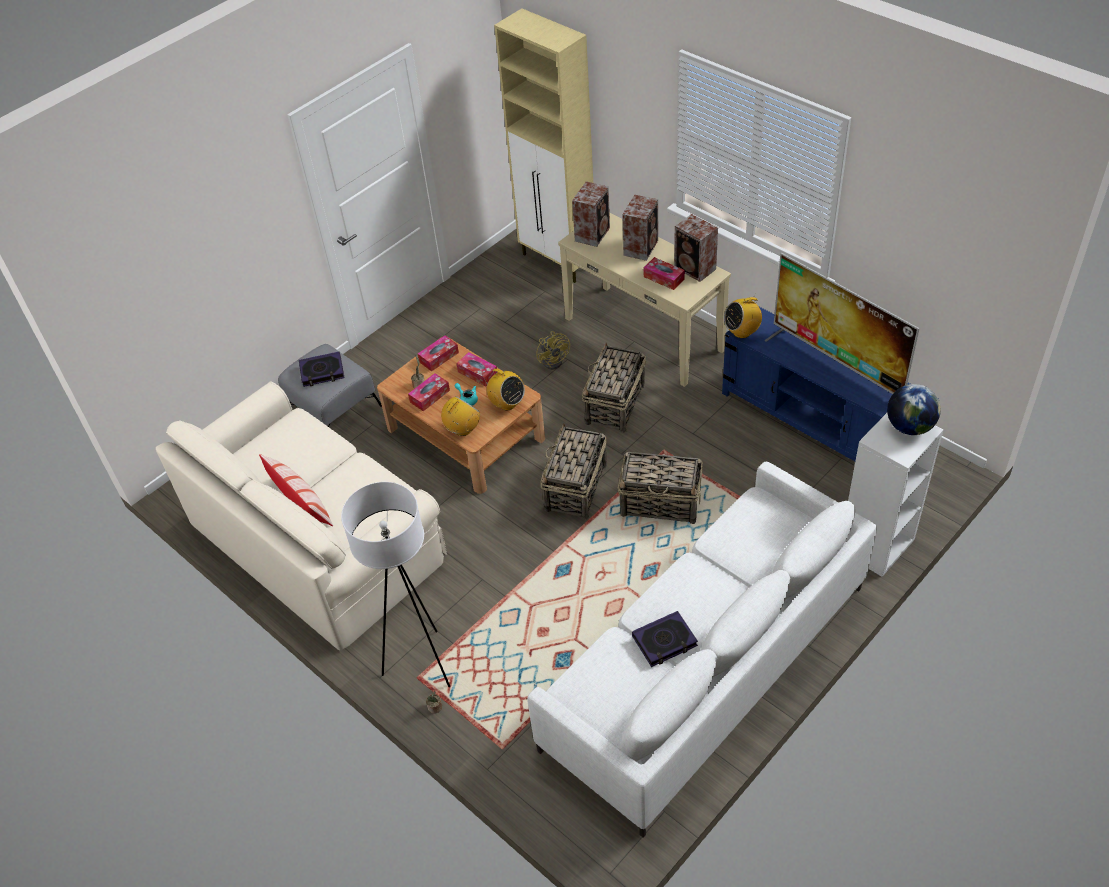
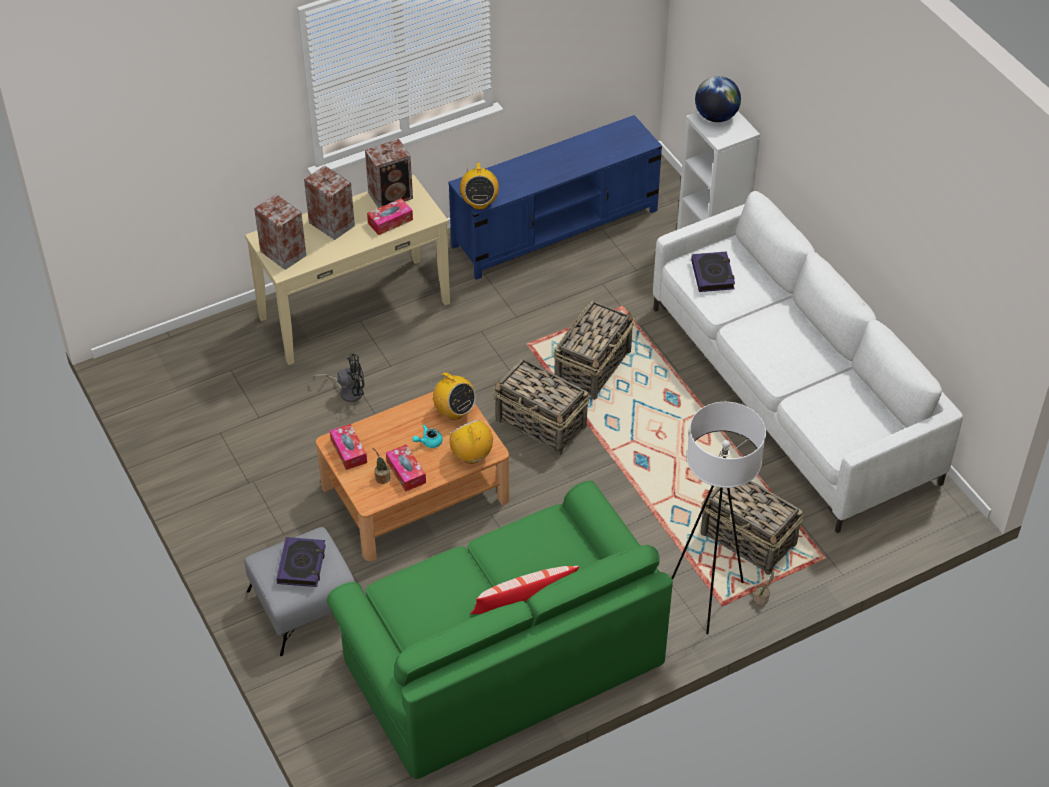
camera: 75 degrees left, 0 degrees up
(316, 539) = (501, 658): beige sofa -> green sofa
(477, 373) = (394, 424): tissue box -> none
(507, 403) = (454, 411): radio -> radio turned 75 degrees clockwise
(554, 360) = (347, 391): yellow fan -> black fan
(559, 261) = (188, 345): beige cabinet -> none
(614, 405) = (444, 362): basket -> basket (749, 540)
(664, 641) = (814, 371): book -> book (712, 275)
(837, 366) = (561, 159): television -> none

